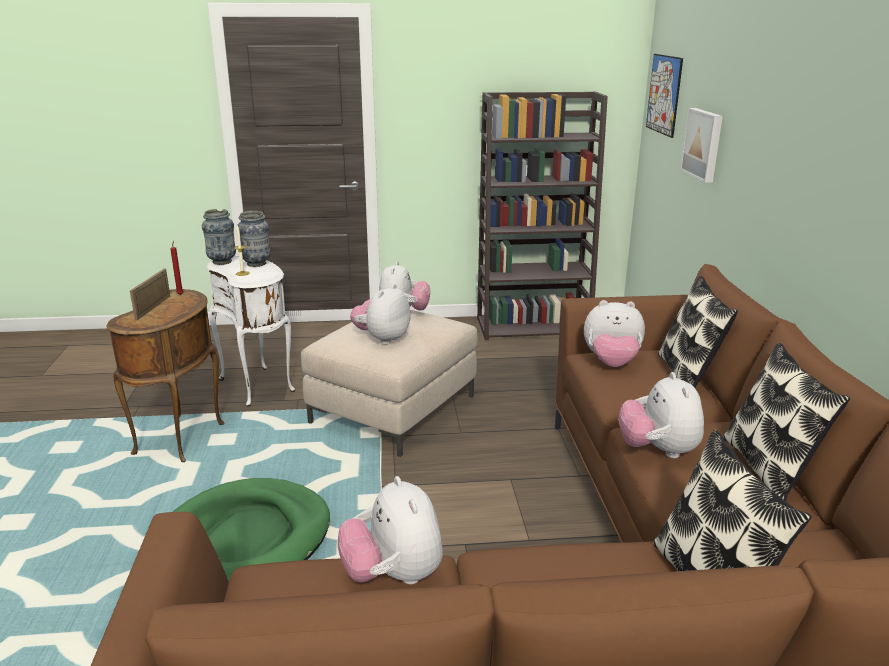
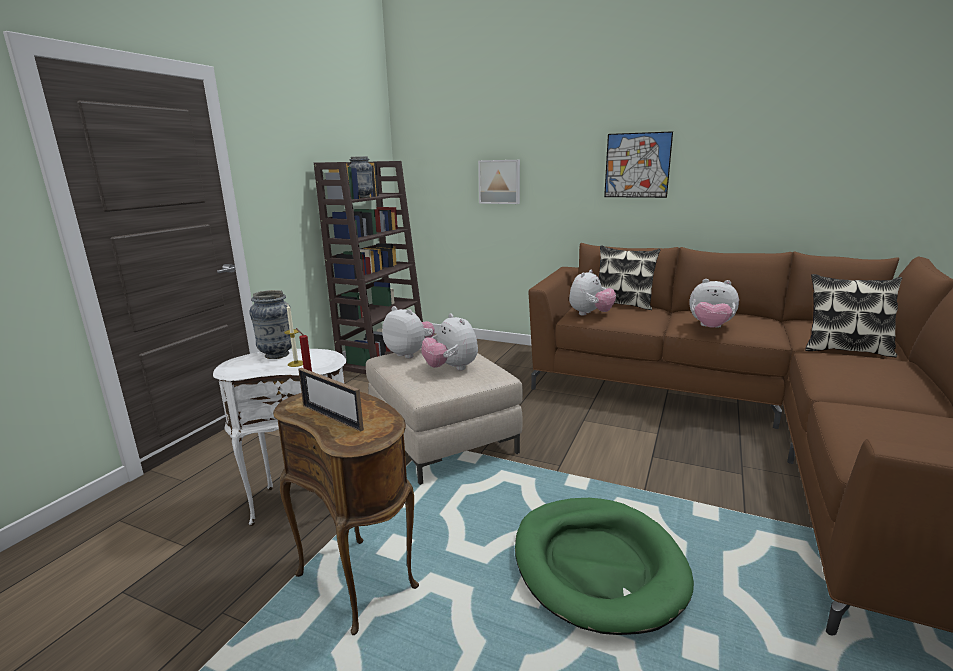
camera: 60 degrees left, 5 degrees down
(222, 262) = (235, 368): vase -> vase (362, 197)
(393, 575) = (856, 416): plush toy -> none
(664, 94) = (428, 159): picture -> picture (637, 165)
(769, 468) = (736, 314): pillow -> none

